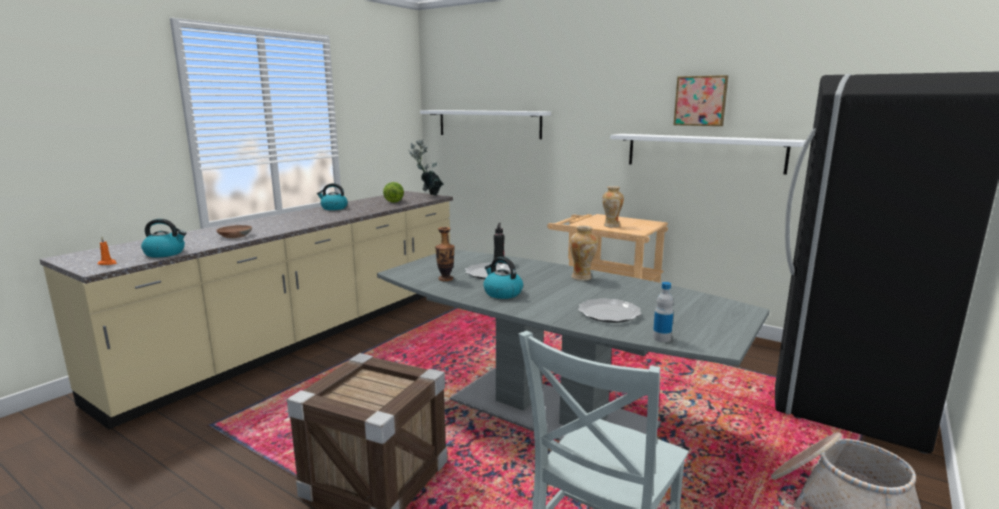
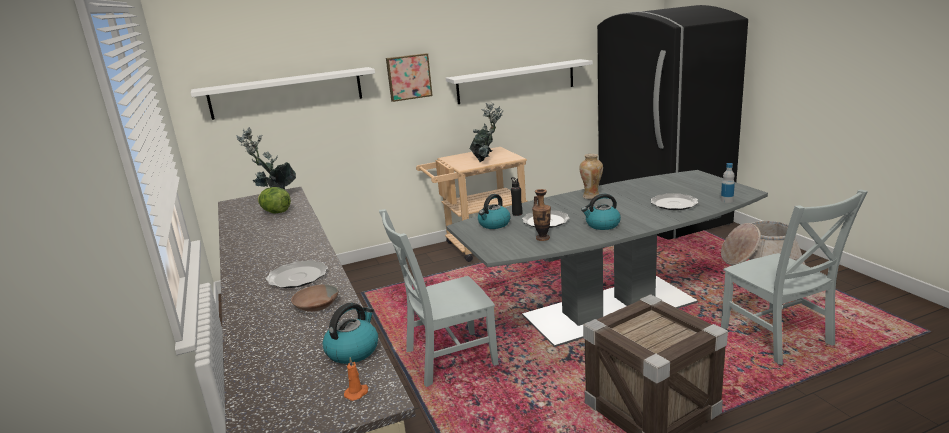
camera: 55 degrees left, 5 degrees up
(279, 225) = (298, 277): none -> plate
(333, 208) = (249, 243): kettle -> kettle (494, 224)
(398, 359) = (446, 359): none -> grey chair
(611, 226) = (486, 161): vase -> potted plant
(700, 101) = (508, 39): picture -> picture (408, 77)

